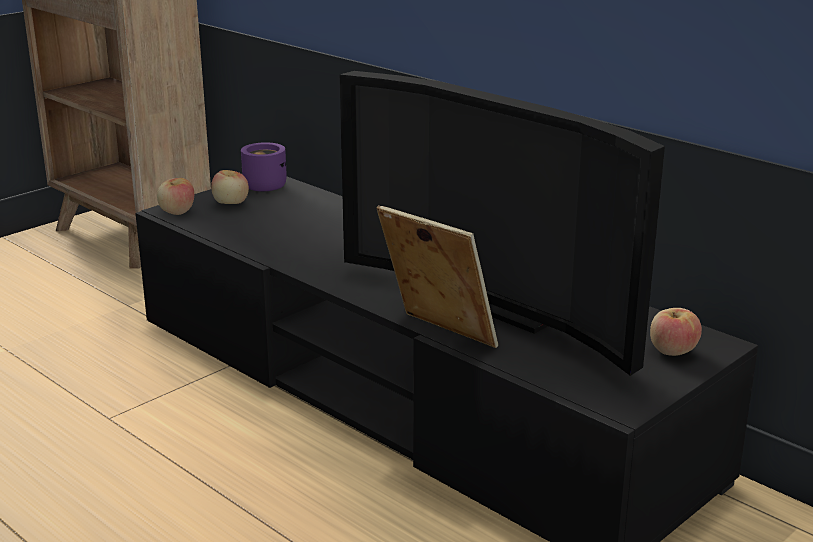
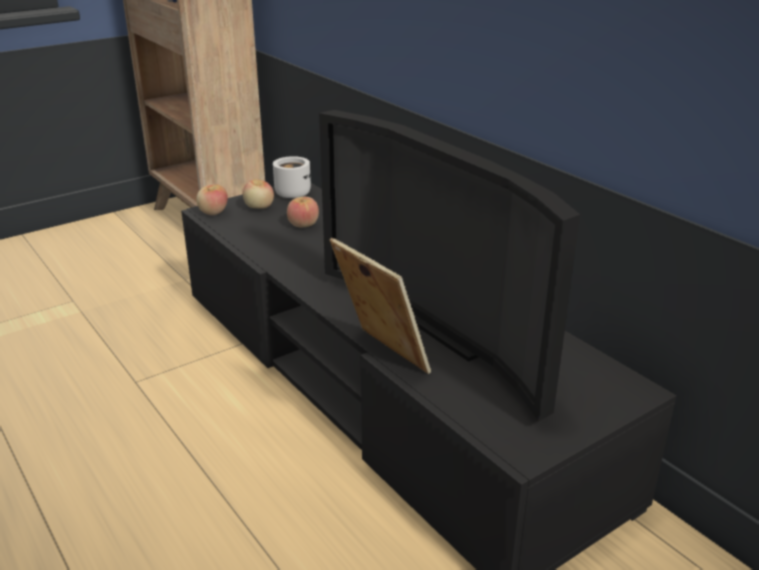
camera: 10 degrees right, 5 degrees up
(261, 186) = (290, 192): purple mug -> white mug
(672, 351) = (591, 394): apple -> apple (303, 225)

